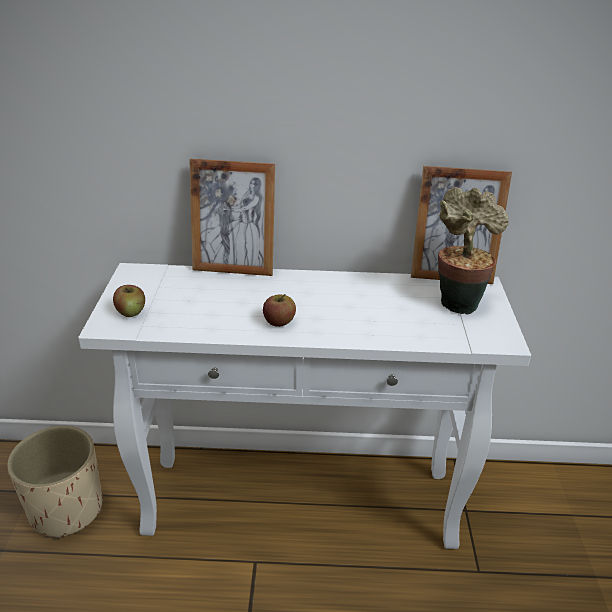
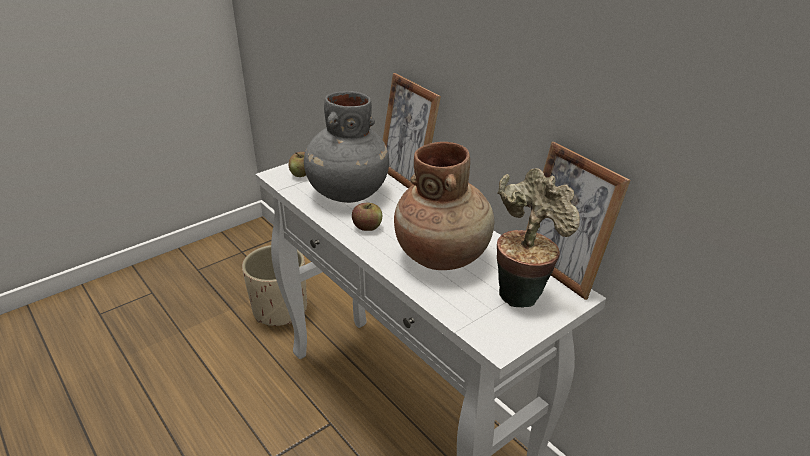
camera: 50 degrees right, 0 degrees up
(207, 305) = (347, 192): none -> grey vase
(370, 308) = (443, 255): none -> brown vase

